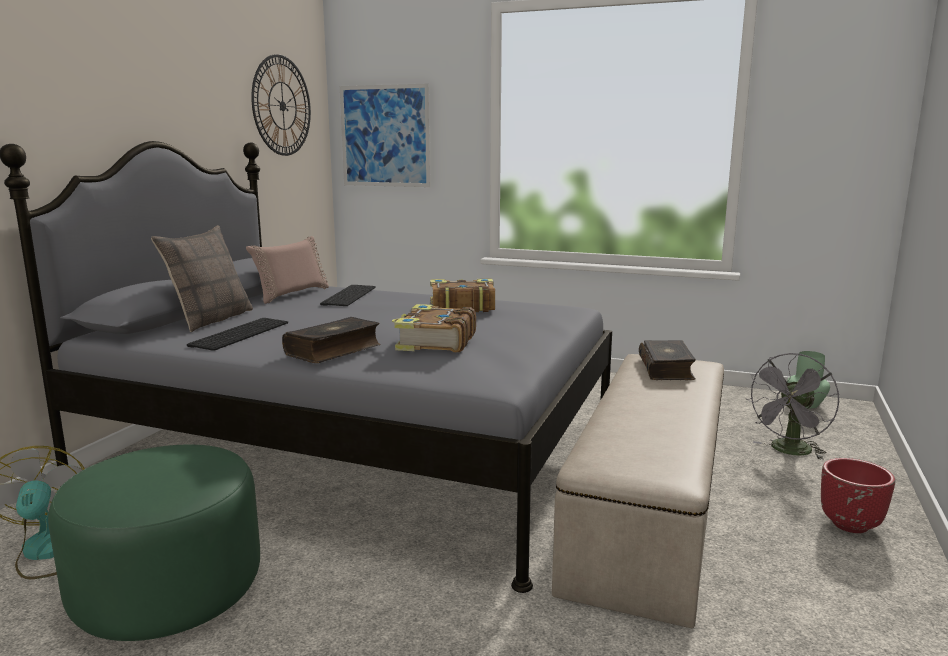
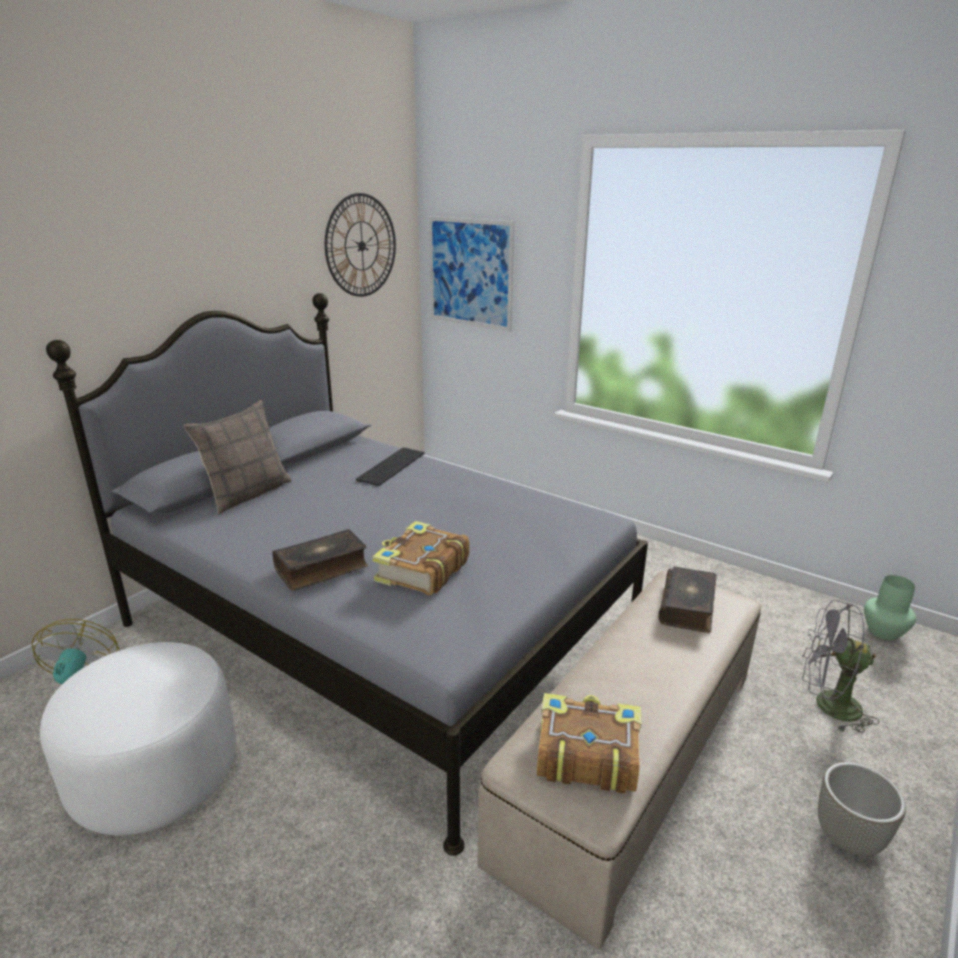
camera: 15 degrees right, 10 degrees up
(168, 591) = (155, 775): green ottoman -> white ottoman
(239, 333) = (258, 522): keyboard -> none
(291, 294) = (341, 457): beige pillow -> none
(461, 306) = (488, 501): book -> book (585, 753)
(789, 451) = (827, 706): grey fan -> grey fan turned 45 degrees clockwise
(850, 524) = (848, 837): red planter -> grey planter

